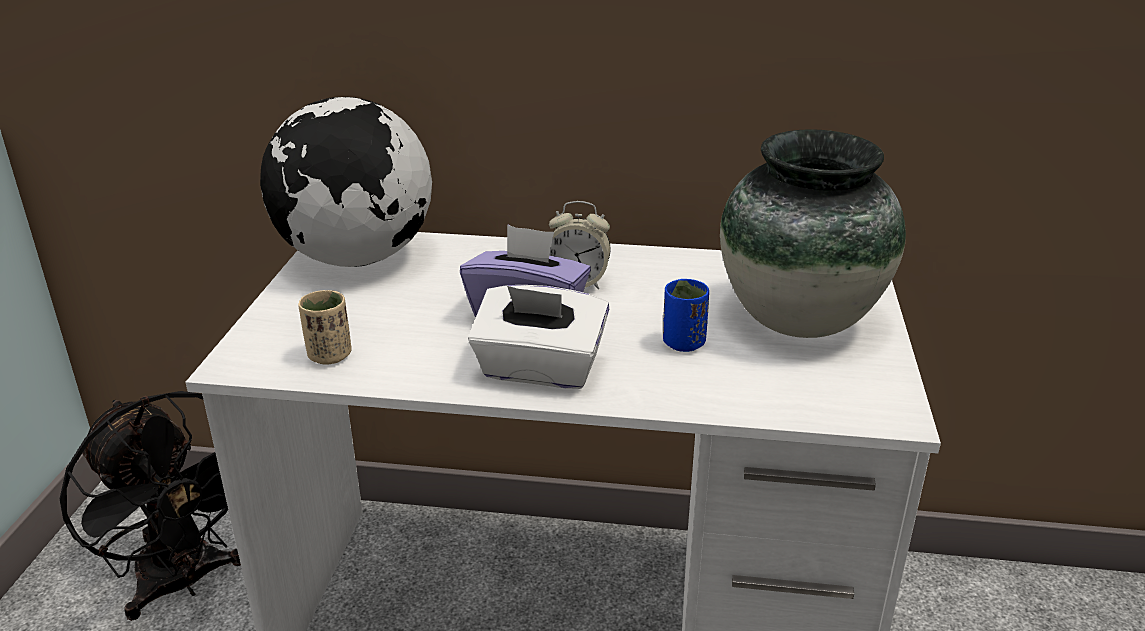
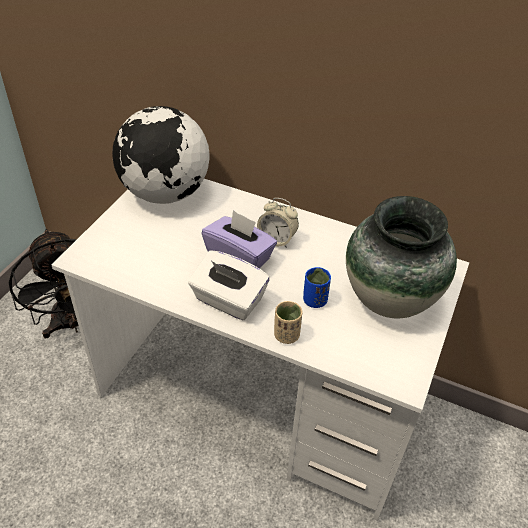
camera: 15 degrees right, 15 degrees up
(329, 355) = (125, 264): beige cup -> beige cup (286, 335)

